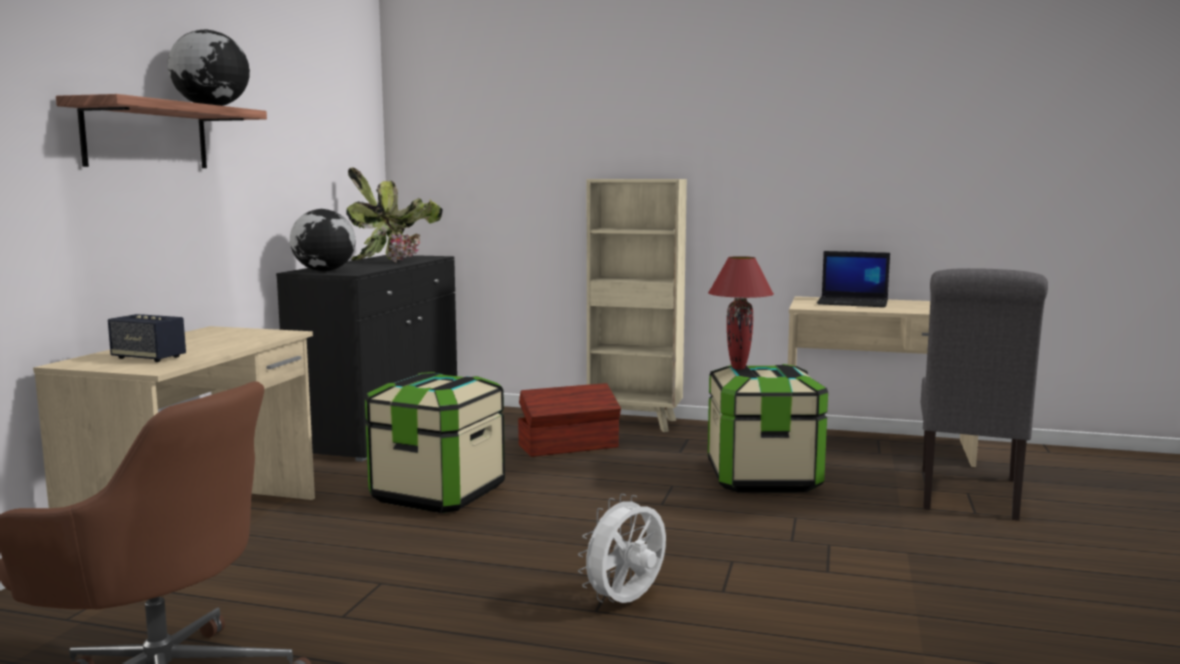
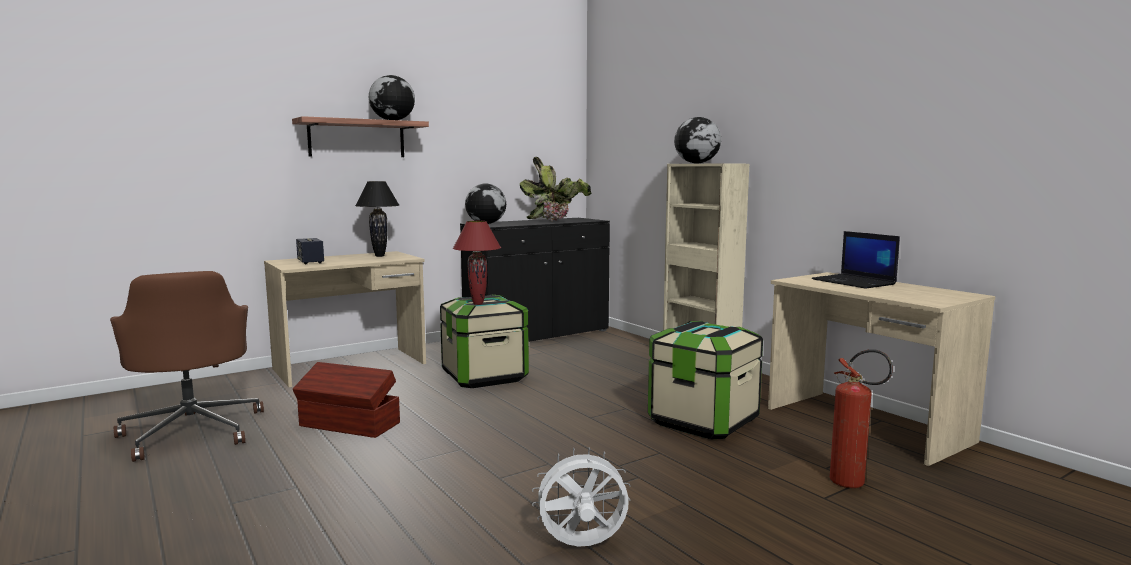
camera: 40 degrees right, 0 degrees up
(223, 335) = (379, 256): none -> black table lamp
(569, 446) = (619, 368): brown storage box -> brown storage box (349, 425)
(618, 178) = (696, 163): none -> globe
(626, 603) = (436, 463): white fan -> white fan (582, 546)
(739, 368) = (691, 323): red table lamp -> red table lamp (478, 303)
(969, 496) = (854, 485): grey chair -> fire extinguisher

